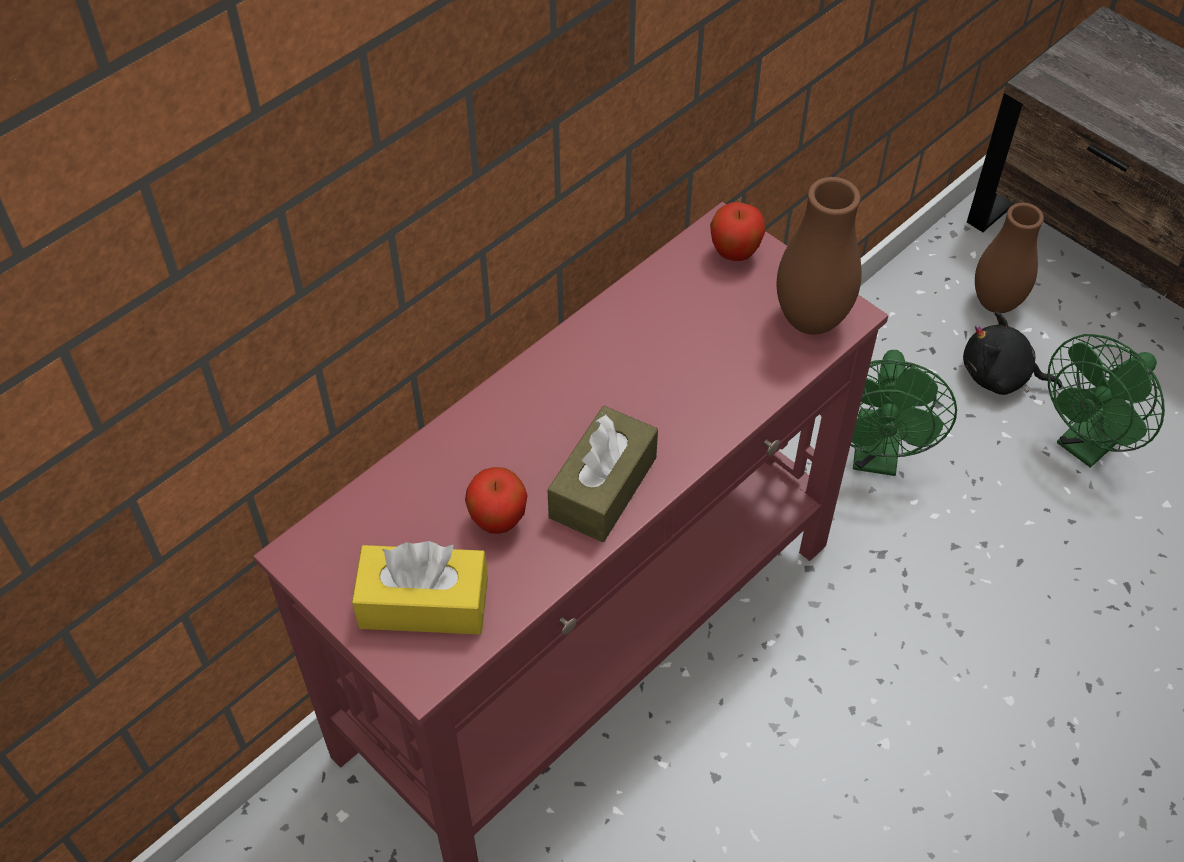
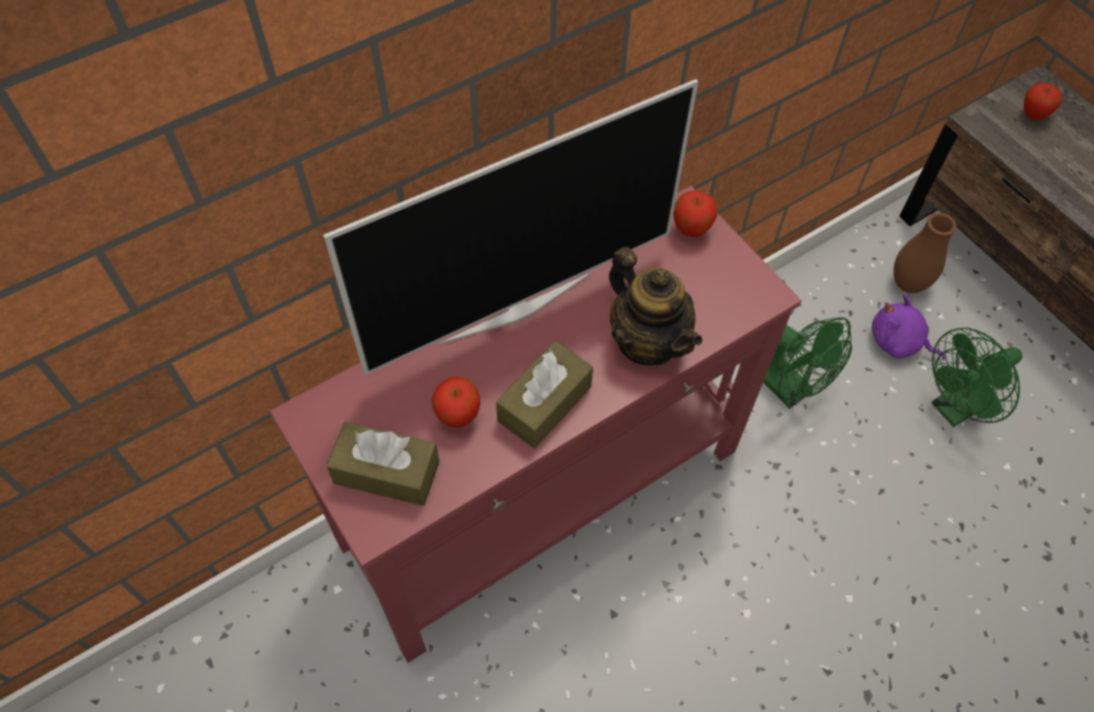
camera: 10 degrees right, 5 degrees up
(424, 603) = (386, 472): yellow tissue box -> brown tissue box
(539, 377) = (516, 305): none -> television
(713, 392) = (647, 341): none -> teapot
(811, 320) = (739, 294): brown vase -> none
(876, 456) = (789, 388): green fan -> green fan turned 60 degrees counterclockwise
(1000, 376) = (898, 342): black plush toy -> purple plush toy
(1107, 67) = (1033, 115): none -> apple

